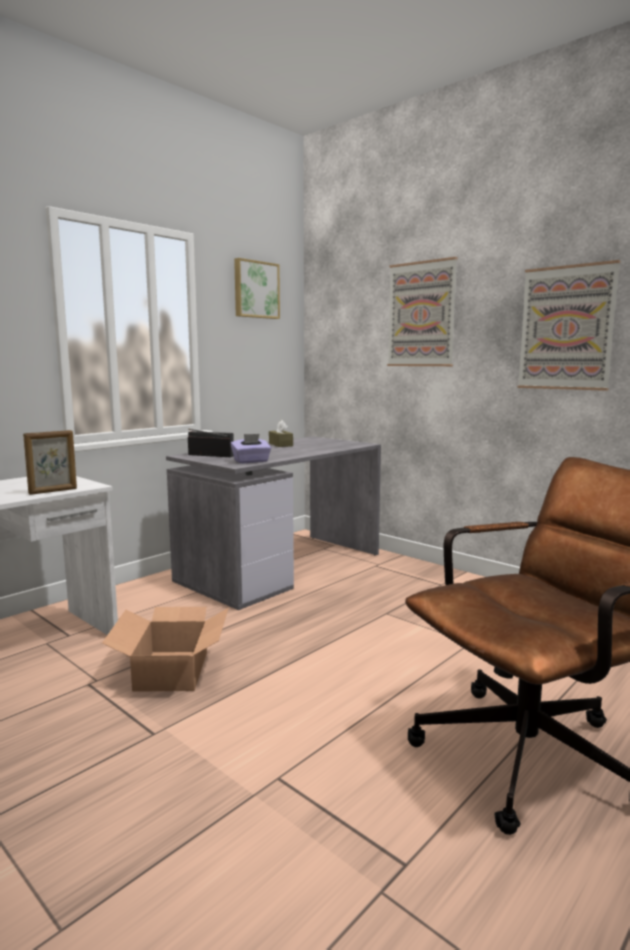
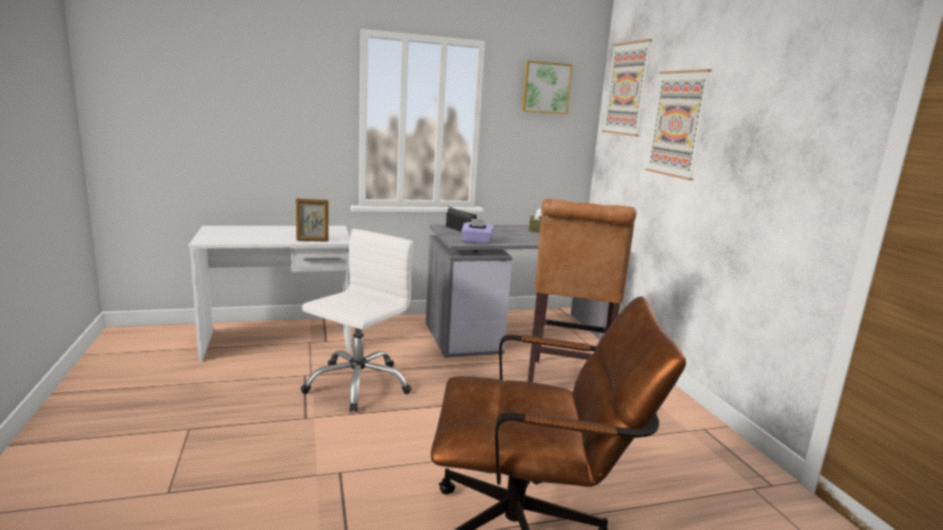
camera: 30 degrees right, 5 degrees up
(173, 670) = (357, 384): cardboard box -> white office chair
(387, 600) = (566, 386): none -> brown stool
(566, 328) = (787, 158): picture -> picture (627, 89)

